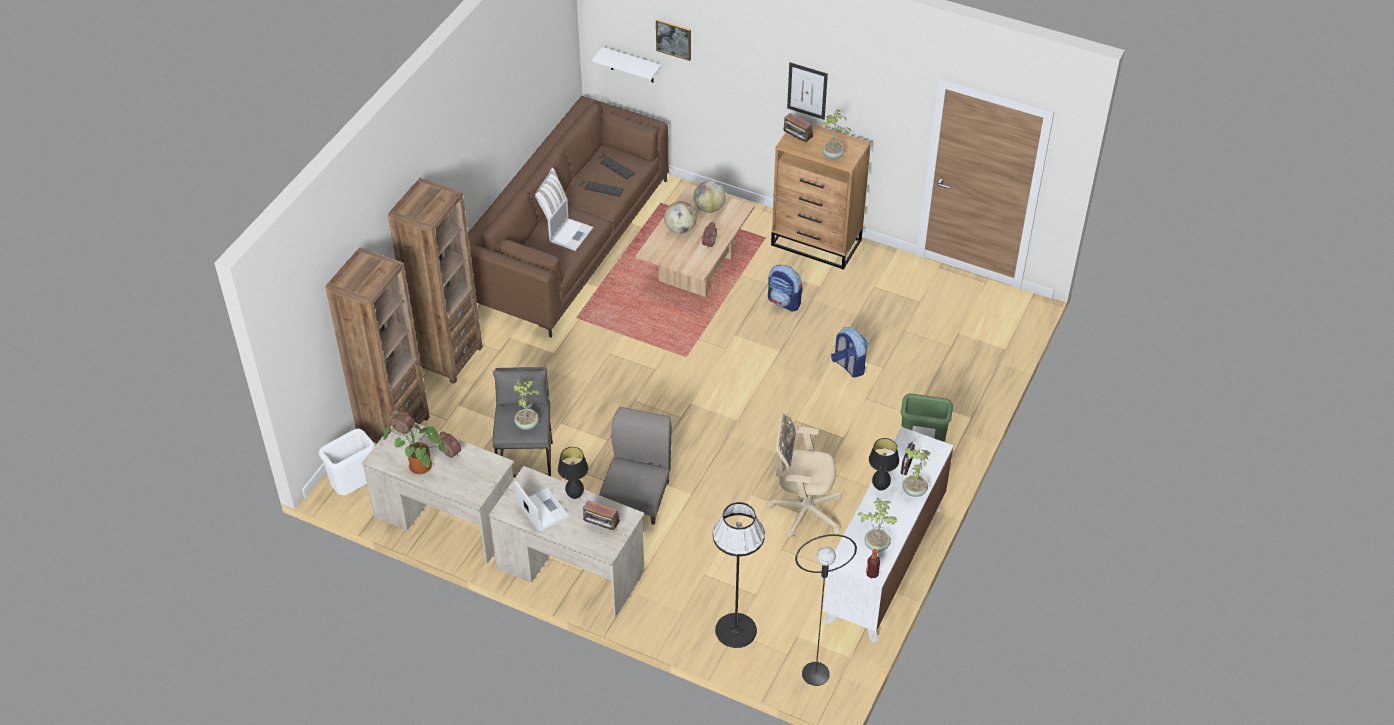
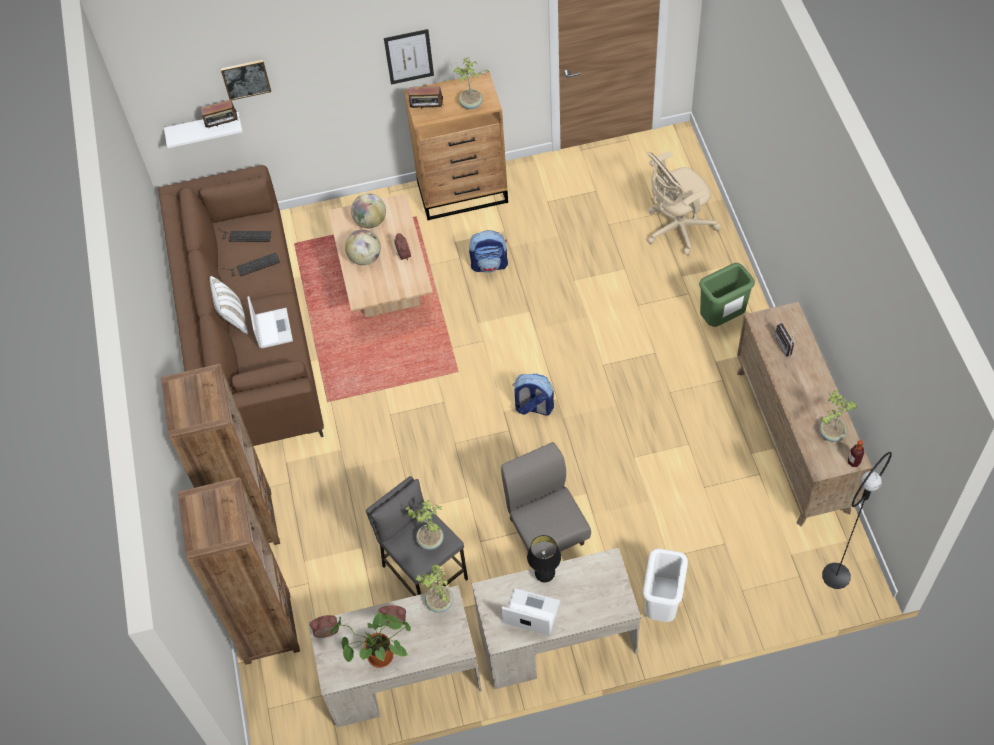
camera: 35 degrees left, 10 degrees up
(355, 488) = (291, 713): white trash can -> white trash can (662, 605)
(601, 527) = (597, 589): radio -> radio (223, 126)
(735, 630) = (740, 587): black floor lamp -> none
(802, 510) = (687, 441): beige office chair -> beige office chair (676, 229)
(848, 366) = (596, 286): backpack -> backpack (533, 407)
(880, 487) = (782, 380): black table lamp -> none
(884, 564) = (793, 440): white dresser -> brown dresser
(913, 490) = (810, 364): potted plant -> potted plant (439, 603)

